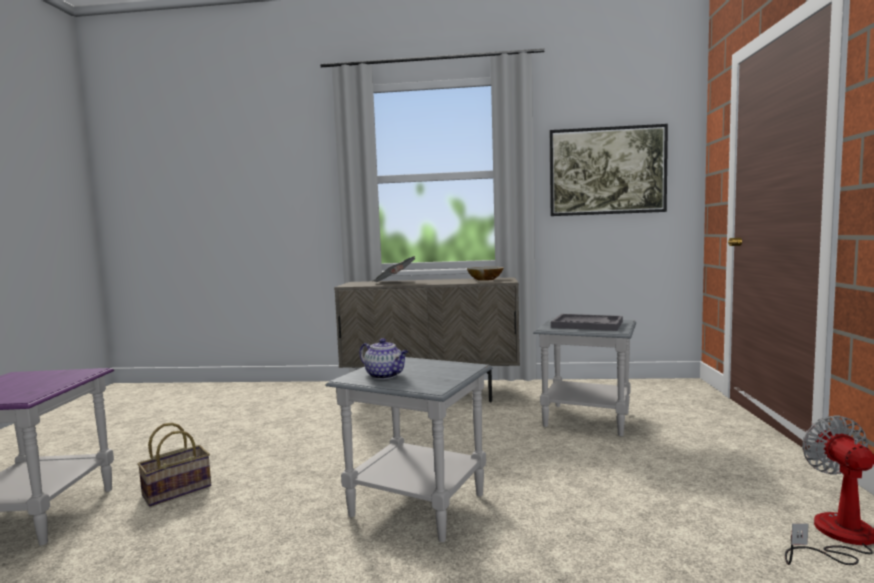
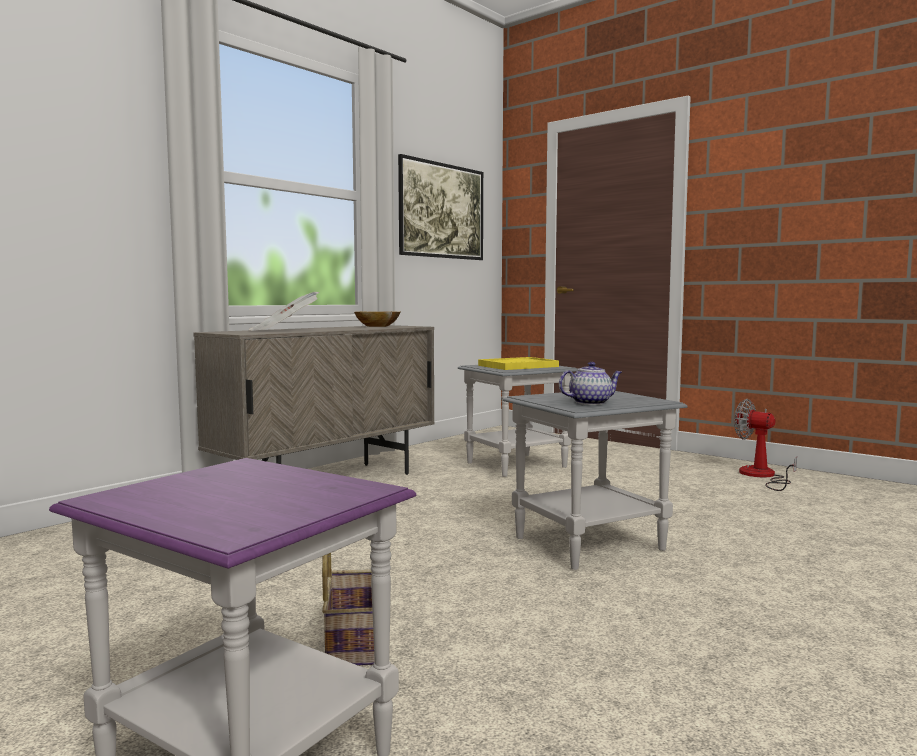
camera: 55 degrees left, 0 degrees up
(587, 324) = (518, 366): grey tray -> yellow tray

